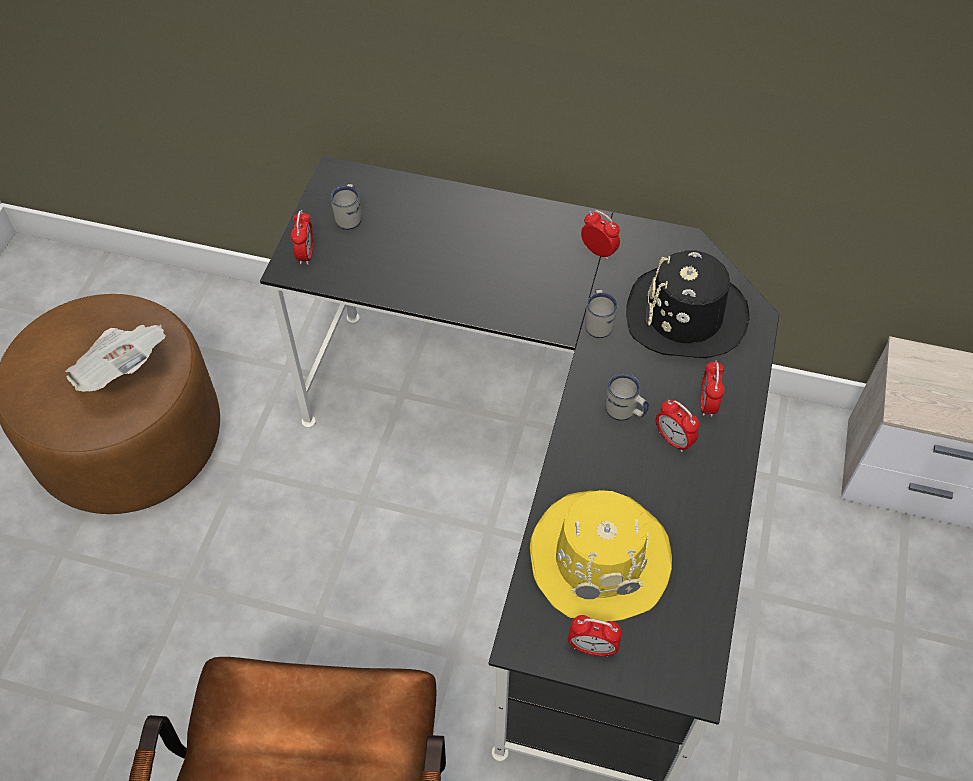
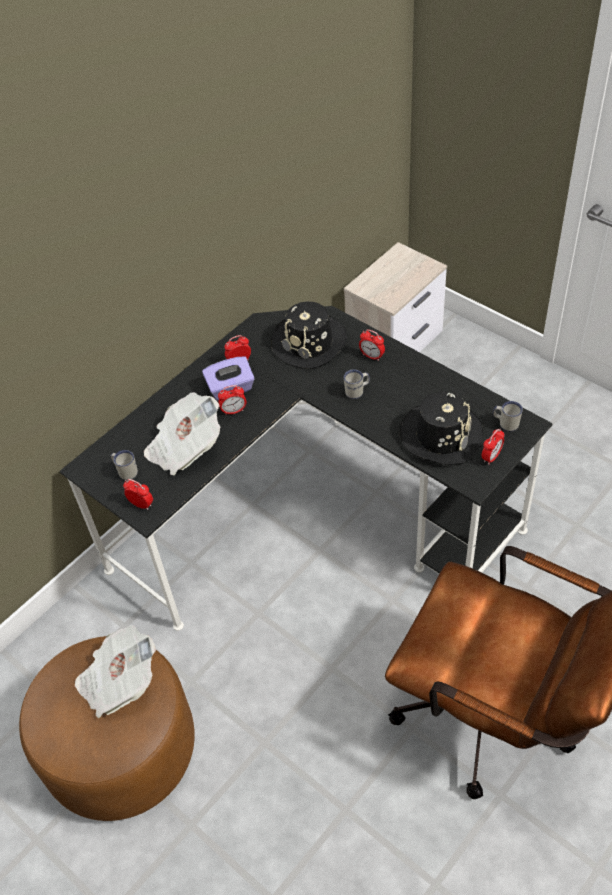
camera: 60 degrees left, 5 degrees down
(417, 257) = (185, 447): none -> newspaper
(544, 263) = (231, 389): none -> purple tissue box
(598, 323) = (290, 380): white mug -> white mug (505, 423)
(599, 557) = (441, 435): yellow hat -> black hat
(673, 440) = (386, 378): alarm clock -> alarm clock (234, 411)

